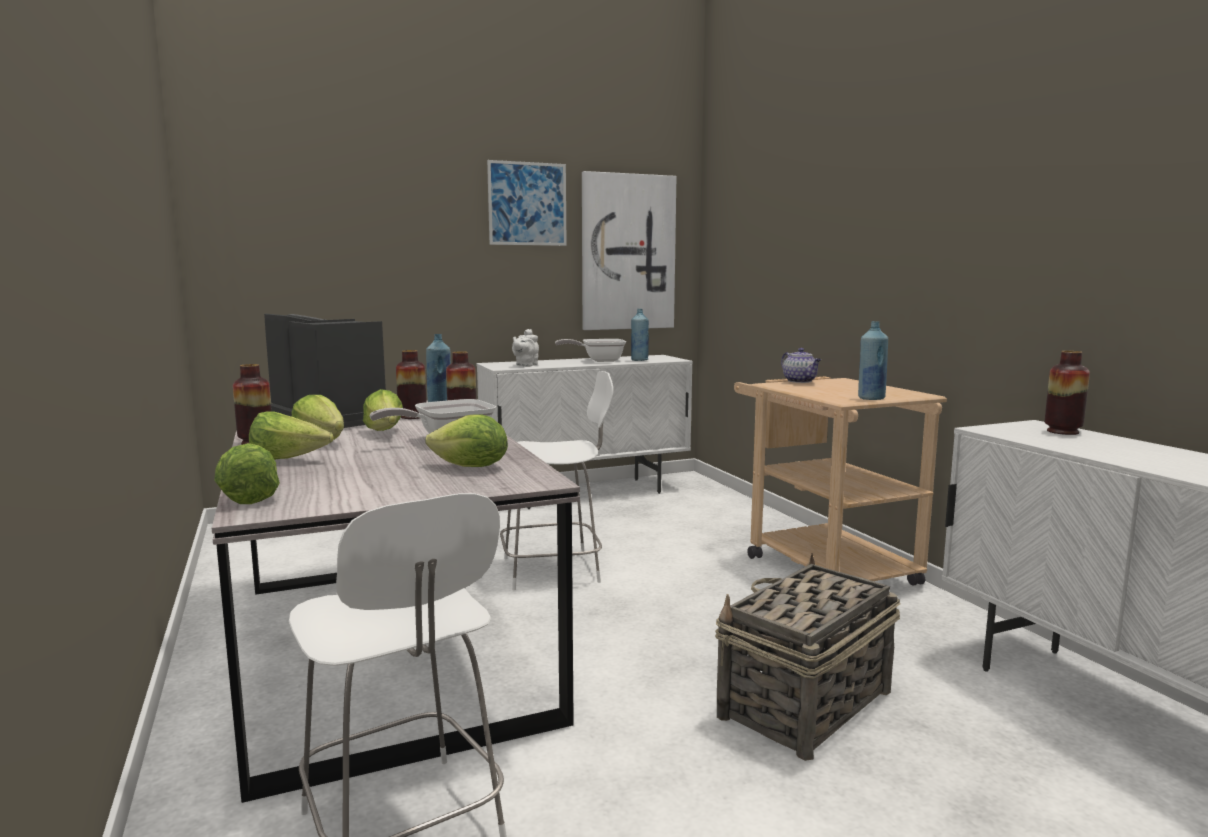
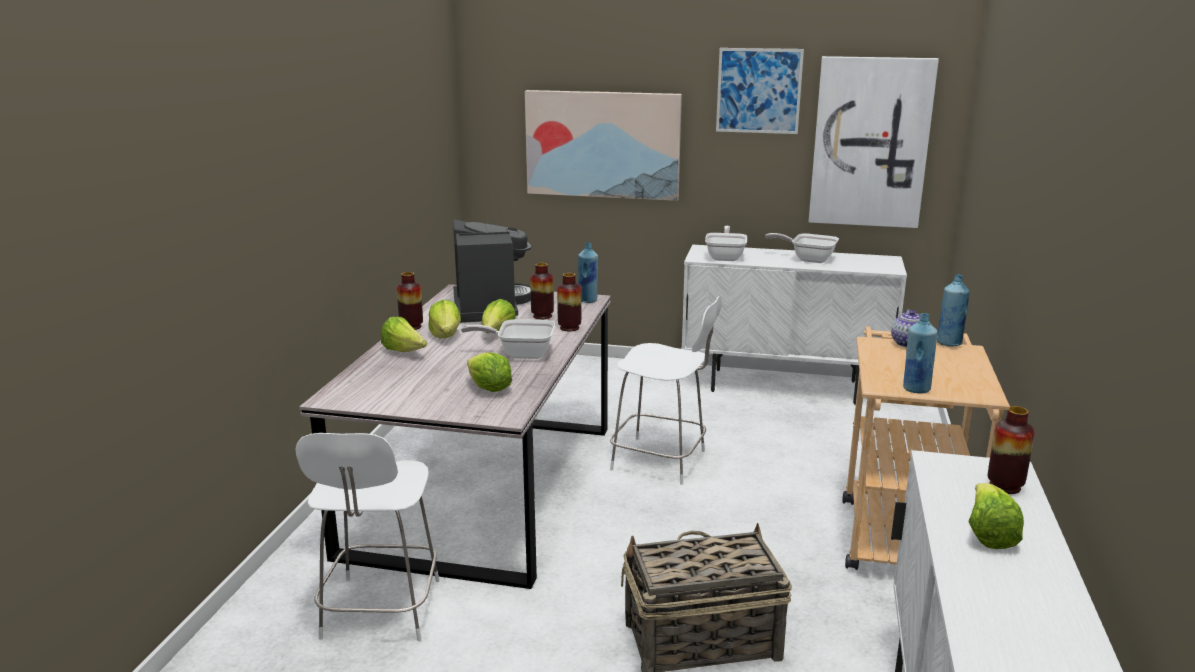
camera: 35 degrees right, 10 degrees up
(249, 497) = (343, 385): lettuce -> lettuce (988, 534)
(368, 262) = (602, 144): none -> picture
(525, 365) = (725, 257): white teapot -> frying pan
(639, 360) = (851, 265): blue bottle -> blue bottle (949, 343)

